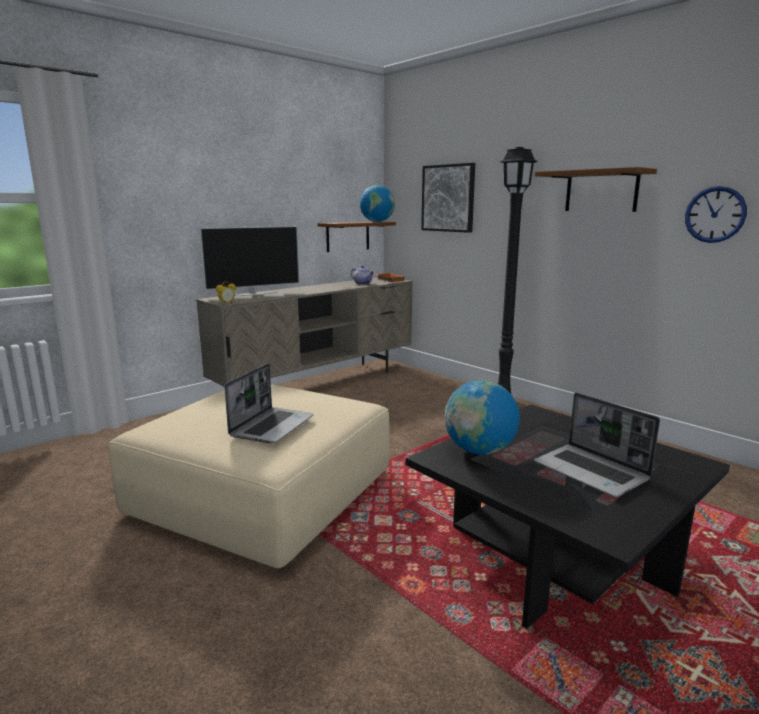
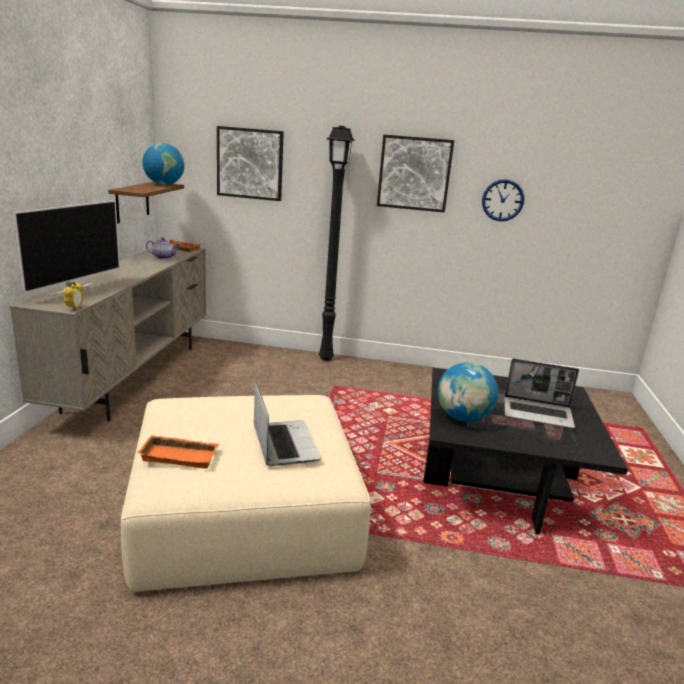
camera: 40 degrees left, 5 degrees up
(191, 414) = (181, 455): none -> orange tray
(601, 191) = (414, 173): brown shelf -> picture

